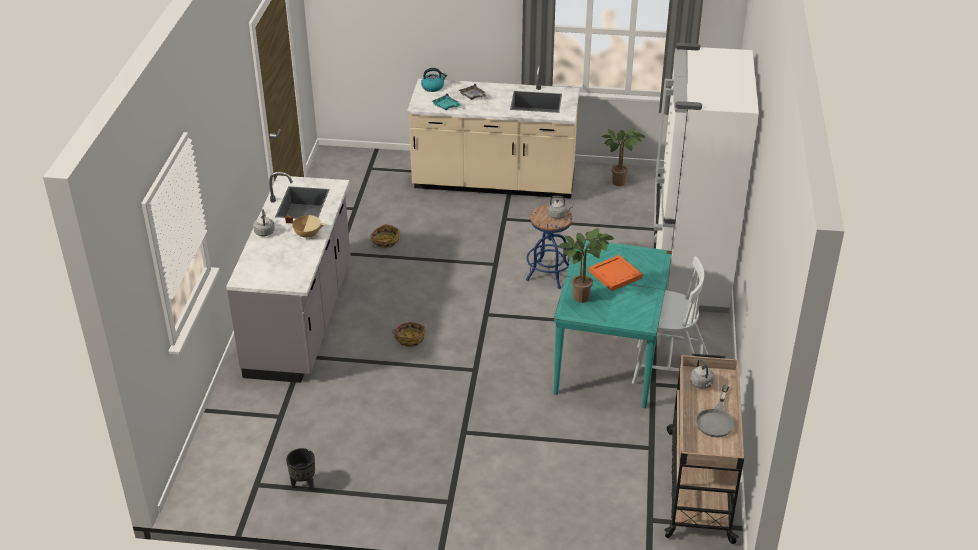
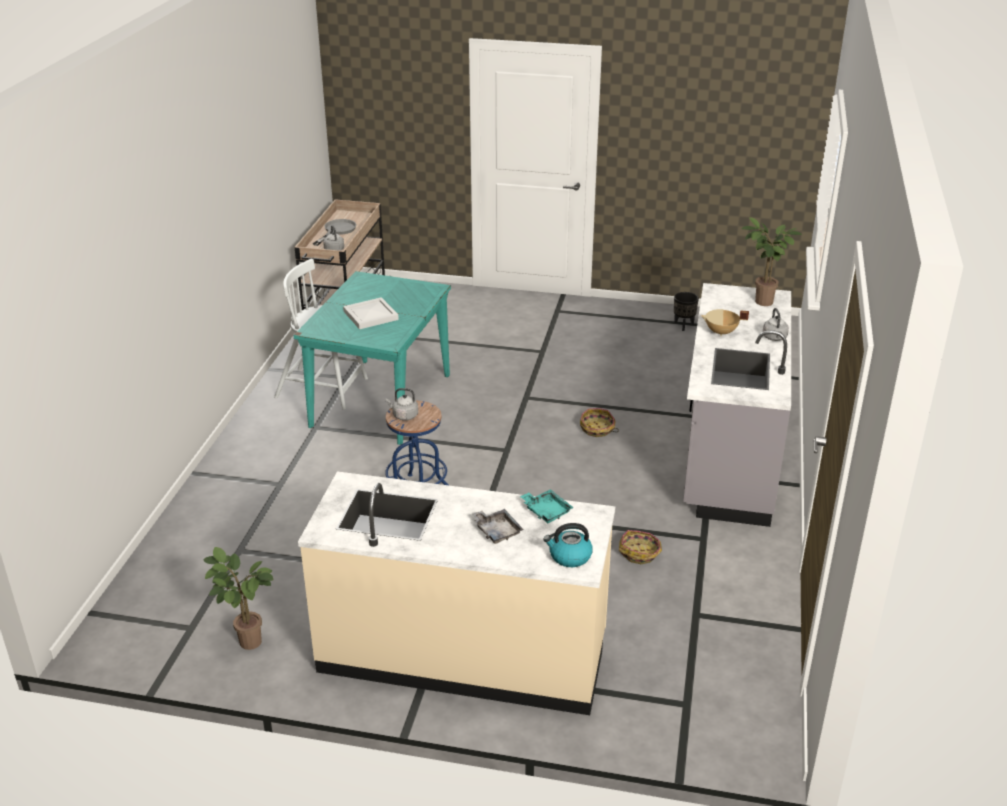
camera: 175 degrees left, 5 degrees down
(583, 296) = (413, 299): potted plant -> potted plant (762, 303)
(615, 275) = (371, 315): orange tray -> white tray
(687, 276) = (240, 482): white fridge -> none

